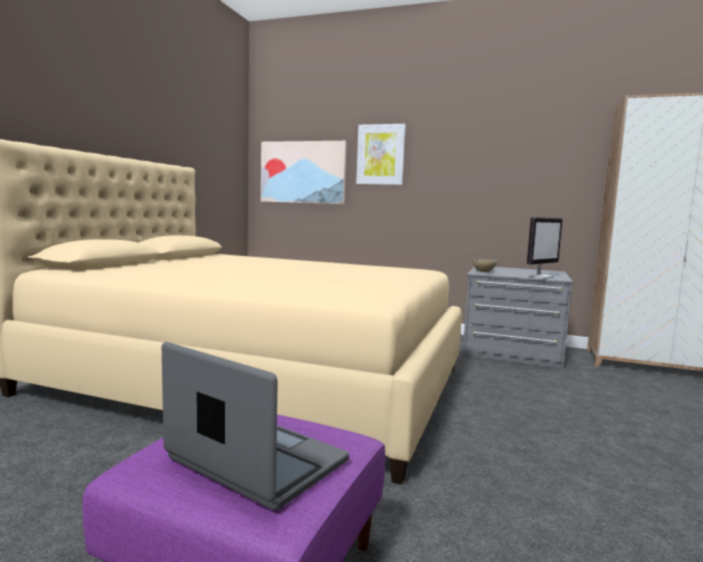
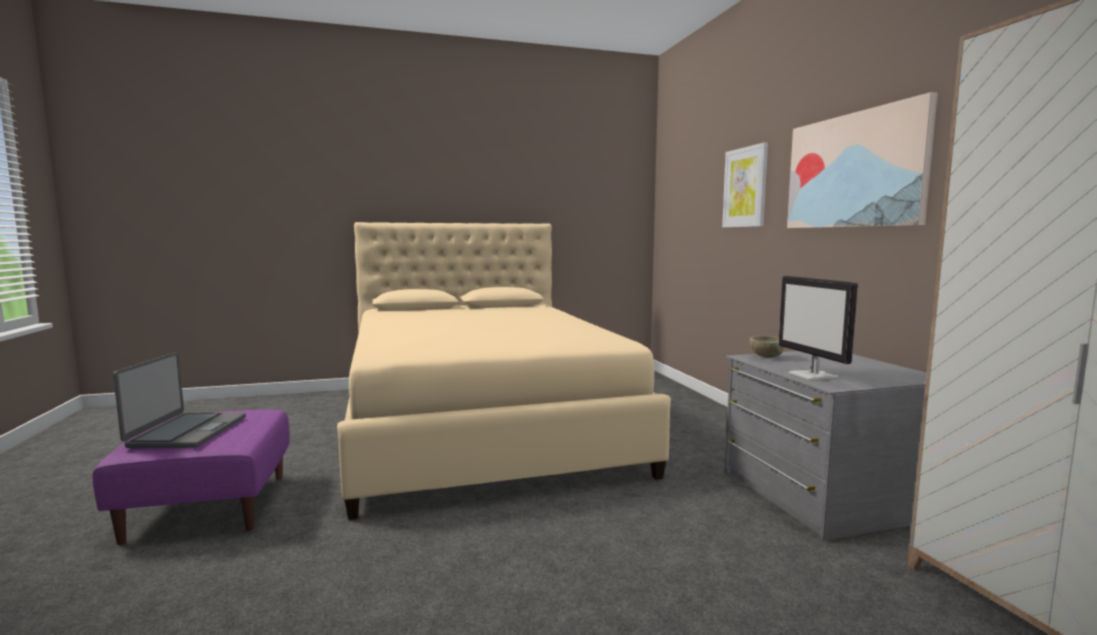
camera: 55 degrees right, 0 degrees up
(303, 172) = (686, 216): picture -> picture (854, 171)
(539, 277) = (814, 376): monitor -> monitor turned 60 degrees clockwise

